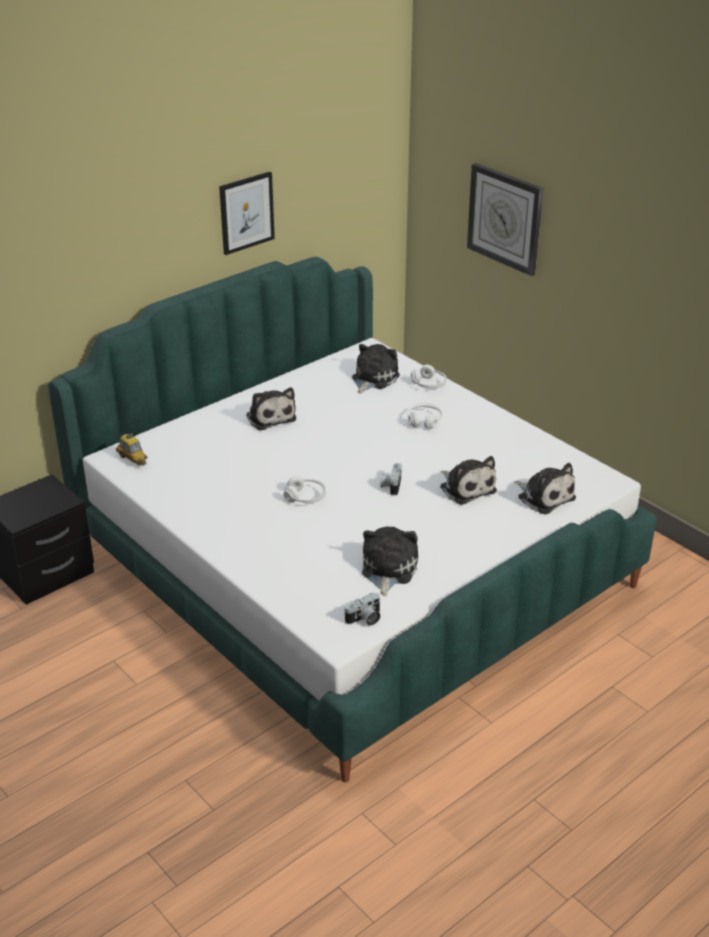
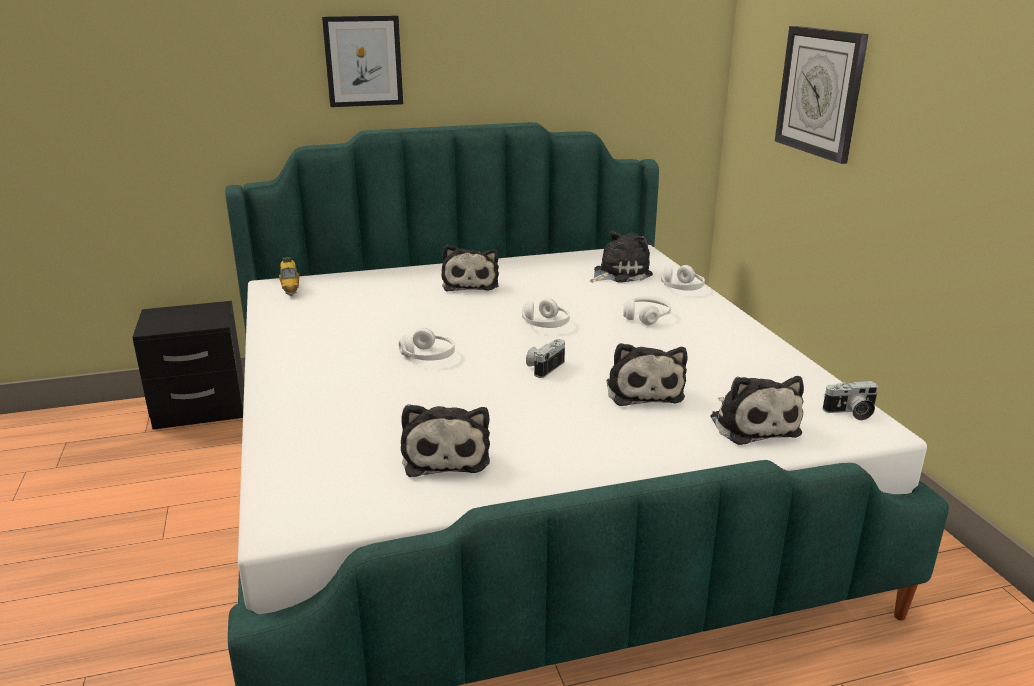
camera: 25 degrees right, 10 degrees down
(246, 212) = (503, 55): picture -> picture (363, 61)
(360, 446) = (545, 324): none -> white headphones
(364, 619) = (349, 507): camera -> camera (851, 413)
(387, 570) = (446, 455): plush toy -> plush toy turned 135 degrees clockwise

